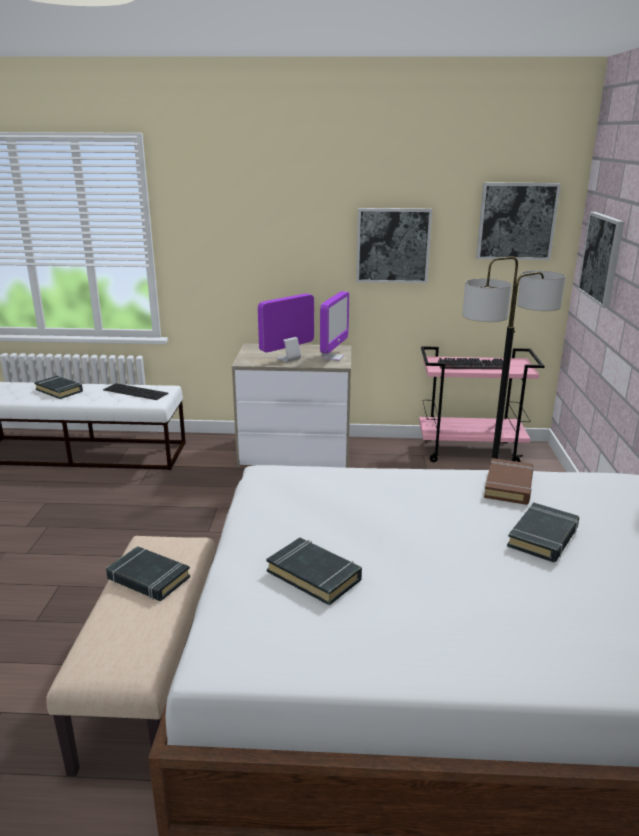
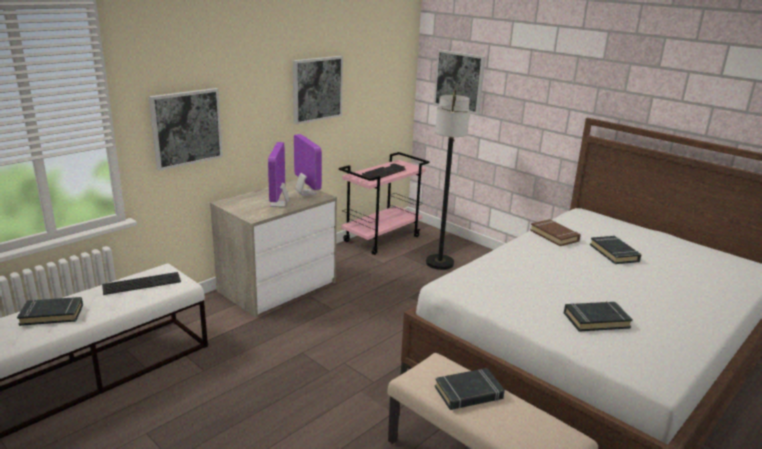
camera: 50 degrees left, 0 degrees up
(516, 221) = (387, 60): picture -> picture (186, 128)

